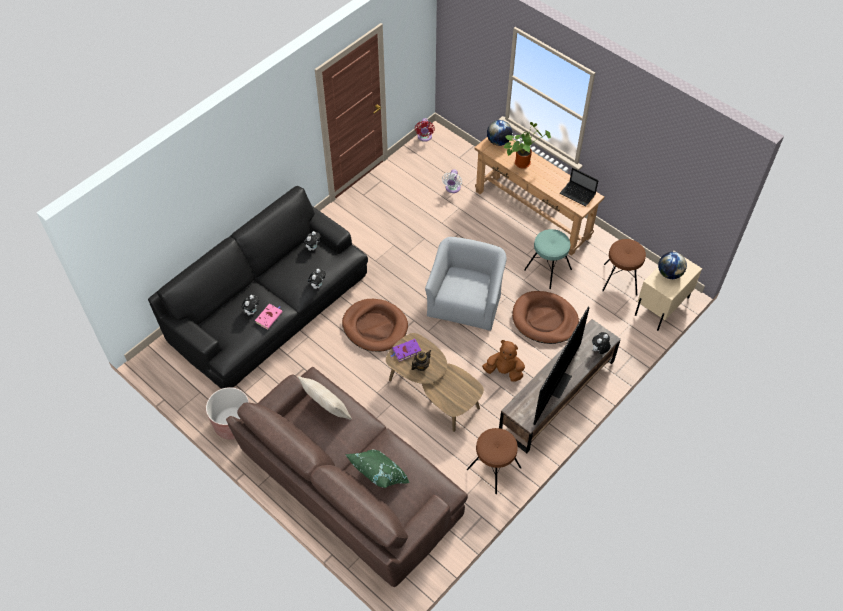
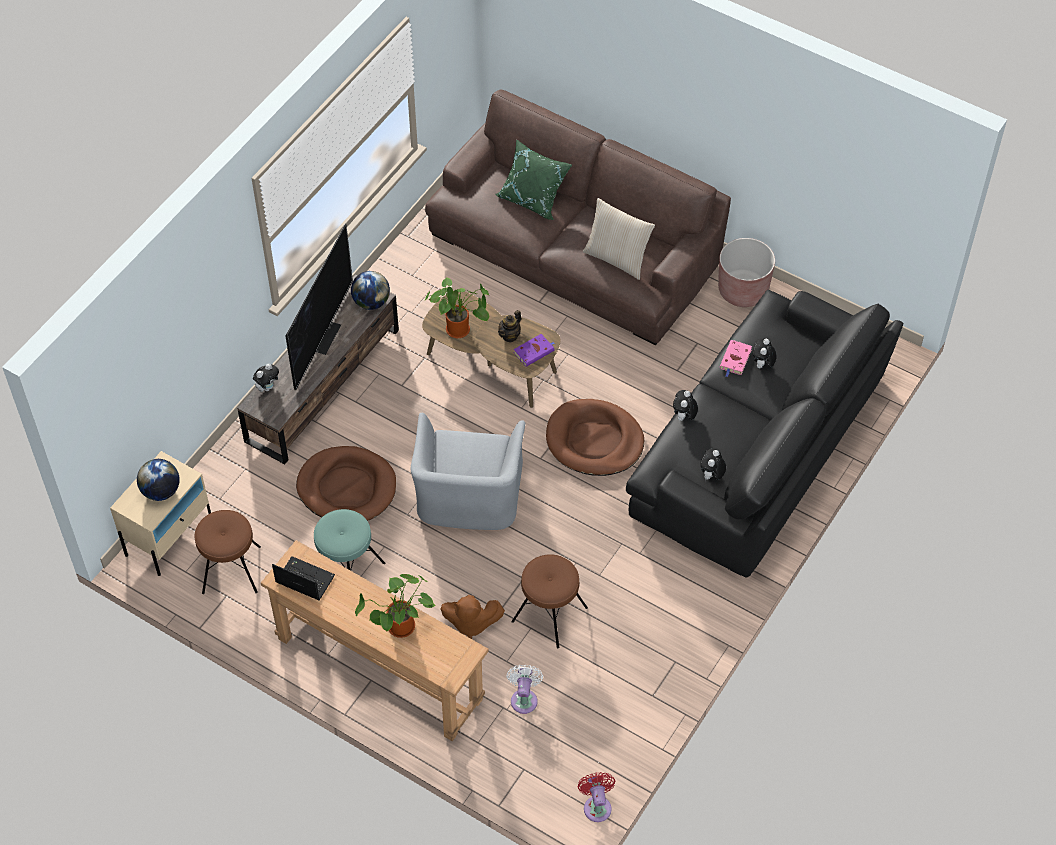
camera: 170 degrees right, 0 degrees up
(455, 382) = (461, 329): none -> potted plant
(493, 468) = (399, 287): brown stool -> brown stool (549, 614)
(498, 142) = (447, 665): globe -> globe (371, 302)
(504, 371) = (399, 405): brown plush toy -> brown plush toy (470, 623)

